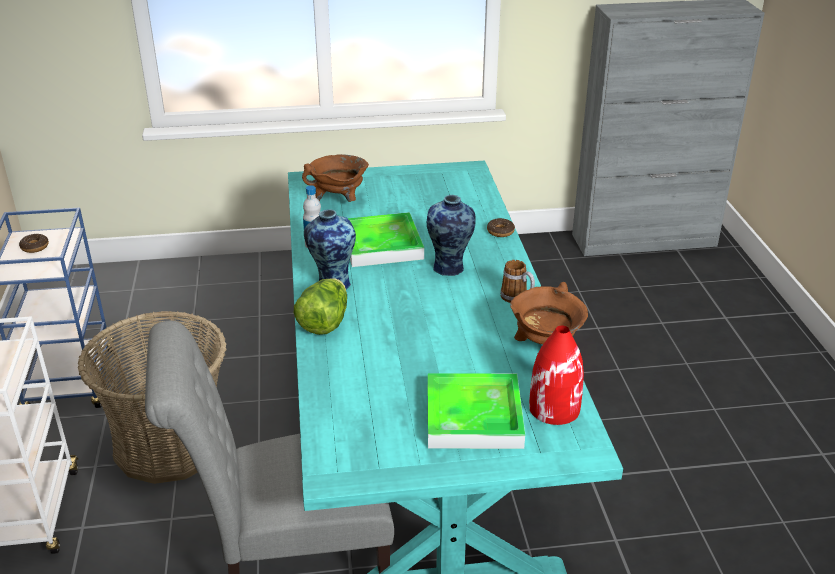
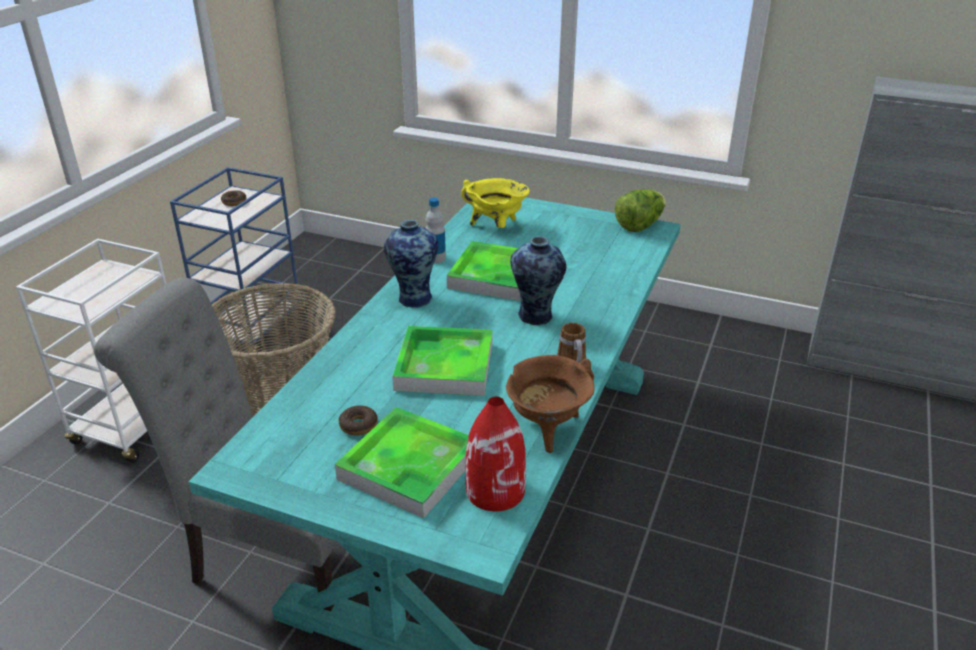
camera: 30 degrees right, 0 degrees up
(324, 322) = (371, 330): lettuce -> lettuce (639, 225)
(339, 202) = (496, 227): brown cooking pot -> yellow cooking pot
(418, 331) = (444, 366): none -> tray
(500, 231) = (624, 296): donut -> donut (358, 425)

